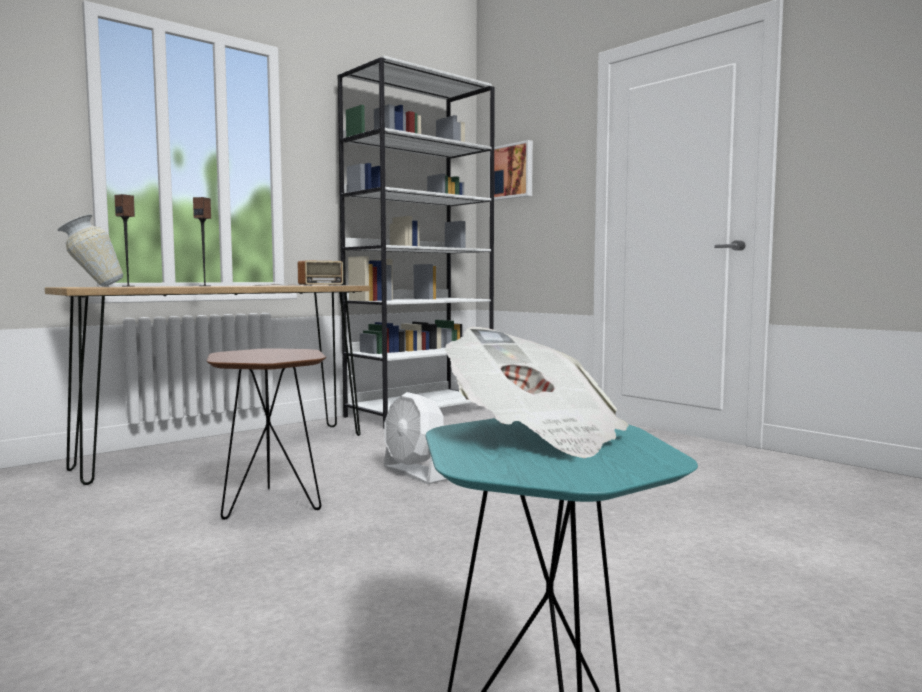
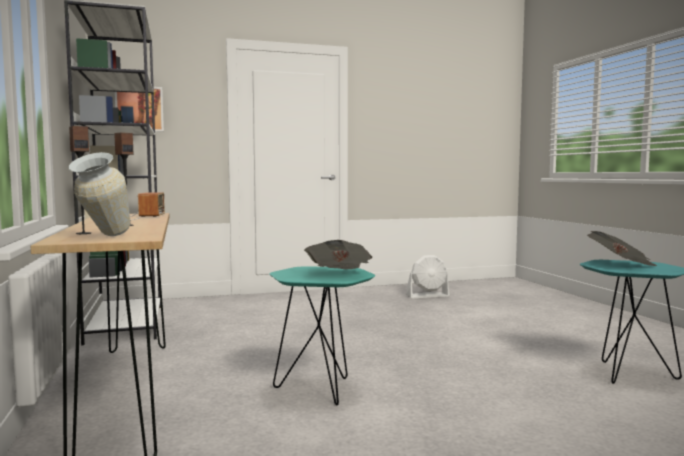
camera: 65 degrees left, 0 degrees up
(261, 357) = (339, 274): none -> newspaper
(270, 506) = (322, 390): brown side table -> turquoise side table
(416, 473) = (296, 347): white fan -> white fan (427, 295)

